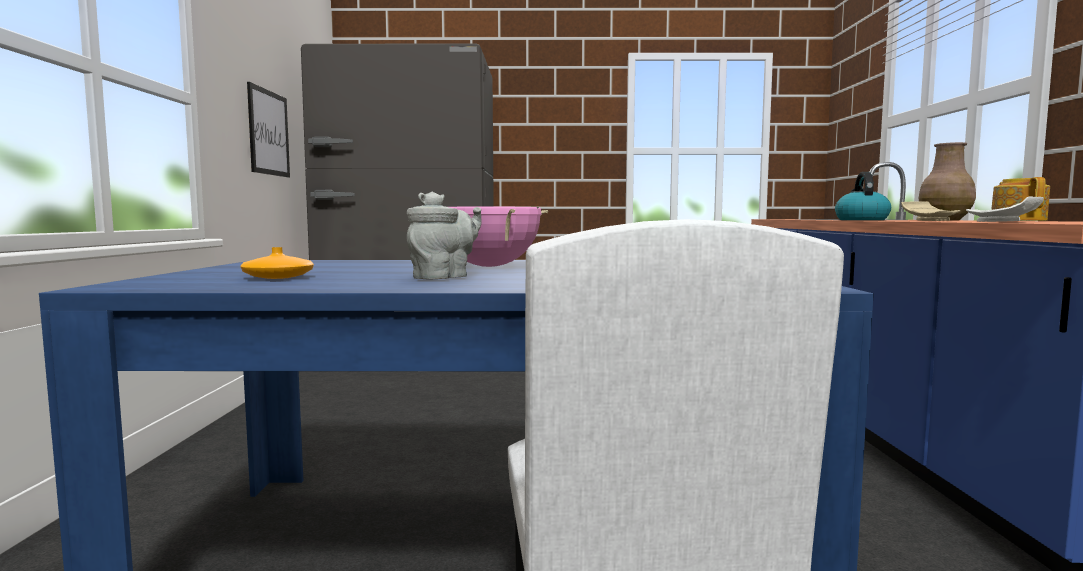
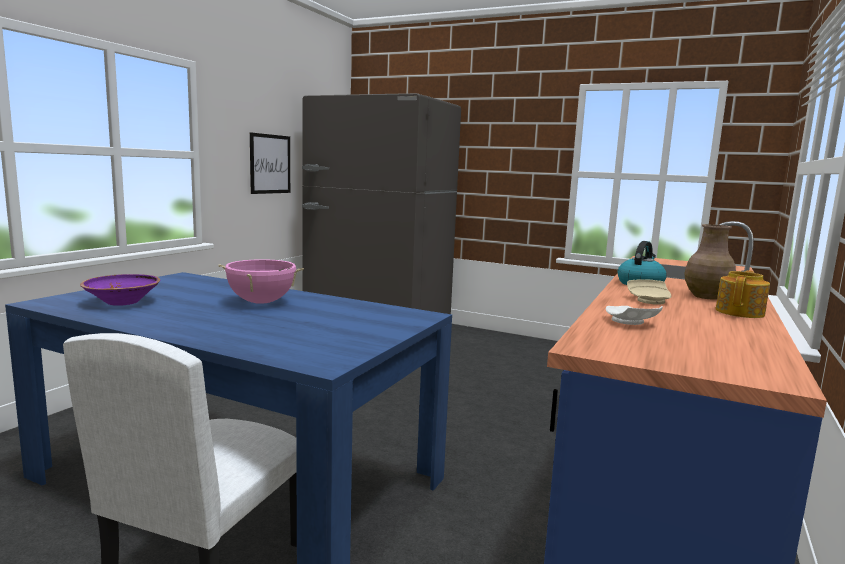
camera: 25 degrees right, 5 degrees up
(278, 277) = (123, 302): orange vase -> purple bowl
(444, 278) = (189, 316): grey teapot -> none

